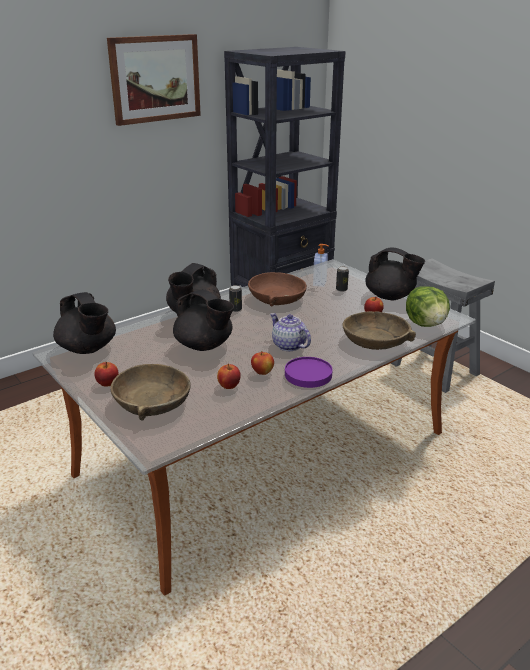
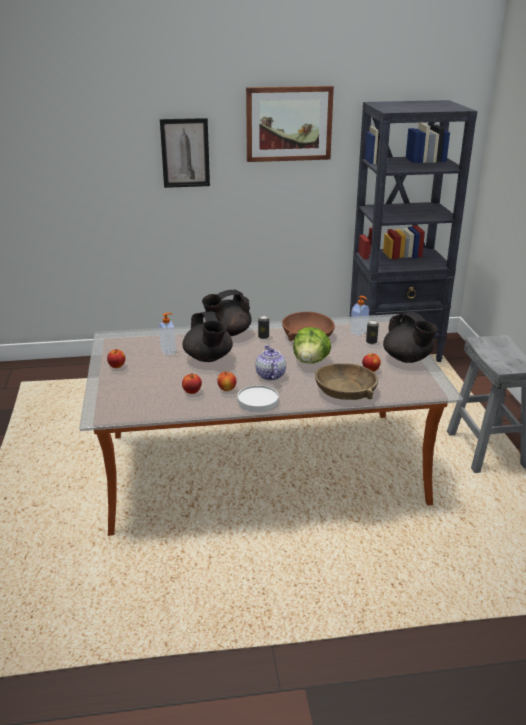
camera: 30 degrees right, 0 degrees up
(46, 121) = (185, 153): none -> picture
(88, 349) = (129, 339): black teapot -> none
(151, 350) = (169, 351): none -> soap dispenser
(152, 401) = (131, 386): brown bowl -> none
(307, 375) = (257, 401): purple plate -> white plate
(426, 324) = (408, 390): lettuce -> lettuce (311, 361)

